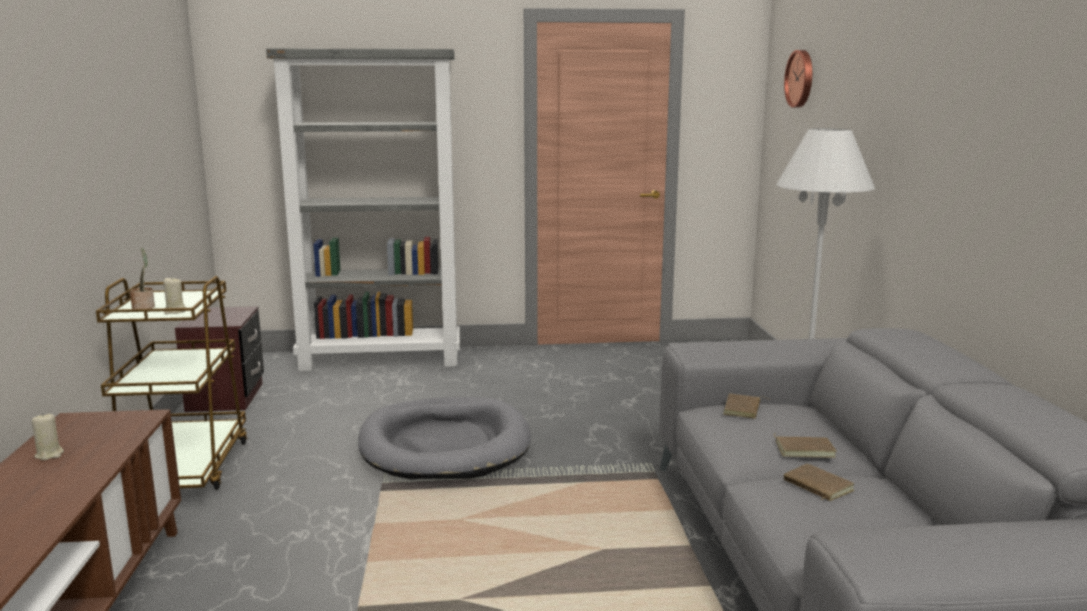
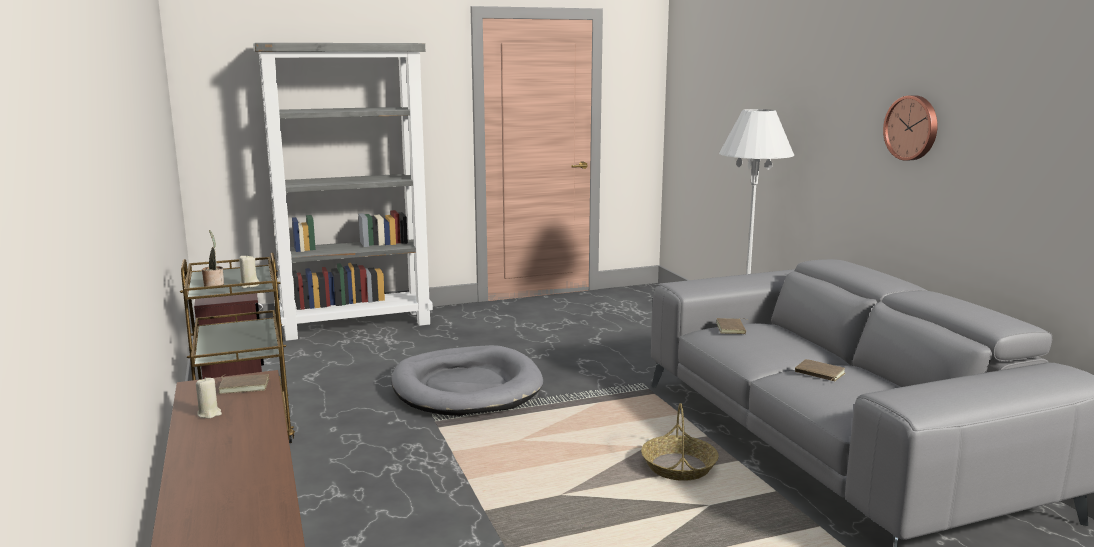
camera: 15 degrees left, 0 degrees up
(628, 582) = (678, 466): none -> basket
(801, 78) = (707, 67): wall clock -> wall clock (912, 128)
(804, 449) = (793, 351): brown book -> brown book (245, 386)

